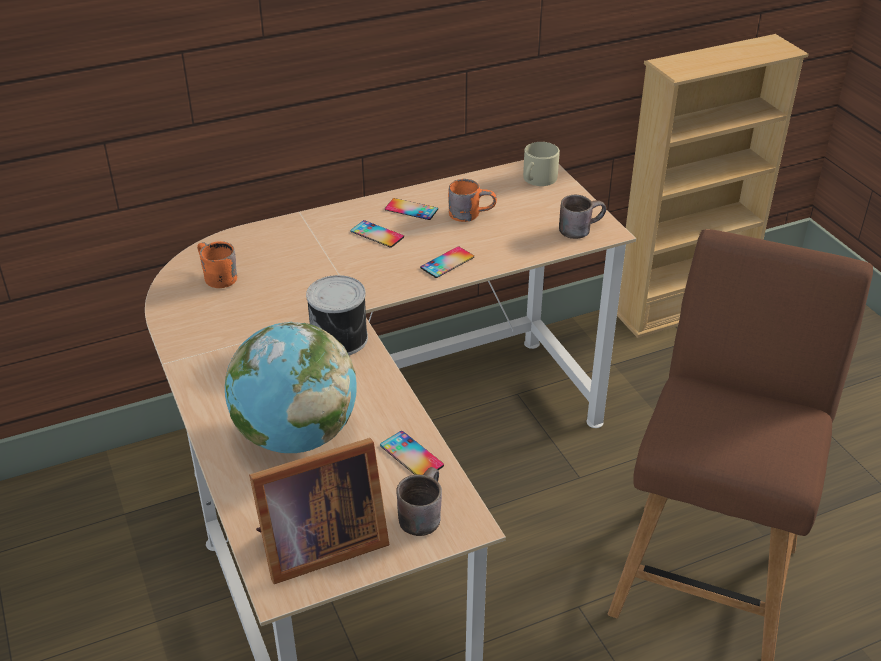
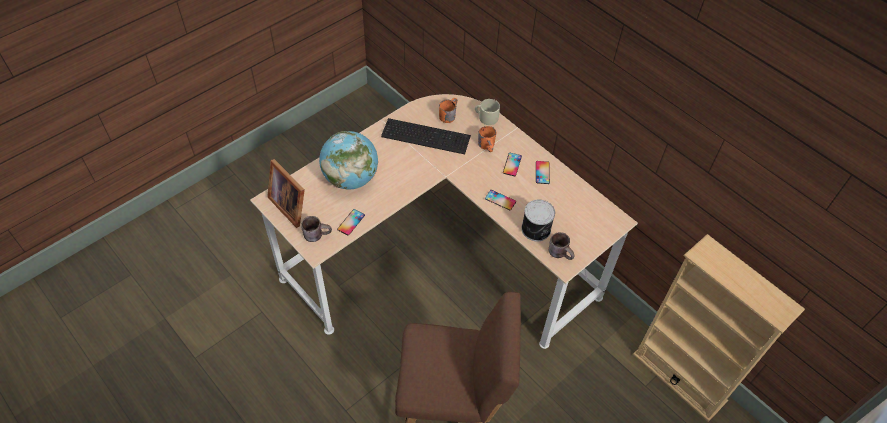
camera: 70 degrees right, 15 degrees up
(245, 314) = (425, 135): none -> keyboard
(340, 338) = (421, 174): can -> can (536, 229)
(470, 213) = (551, 199): orange mug -> orange mug (488, 146)
(537, 179) = (604, 223): beige mug -> beige mug (486, 117)

